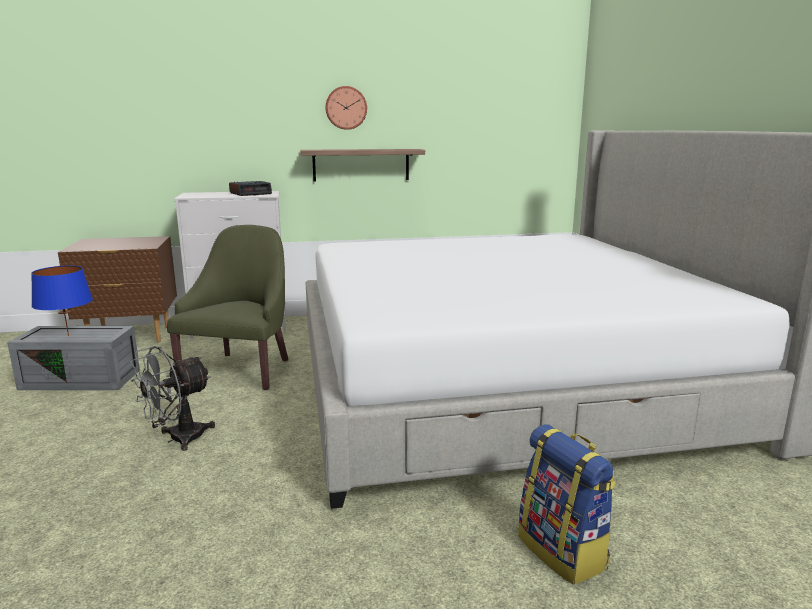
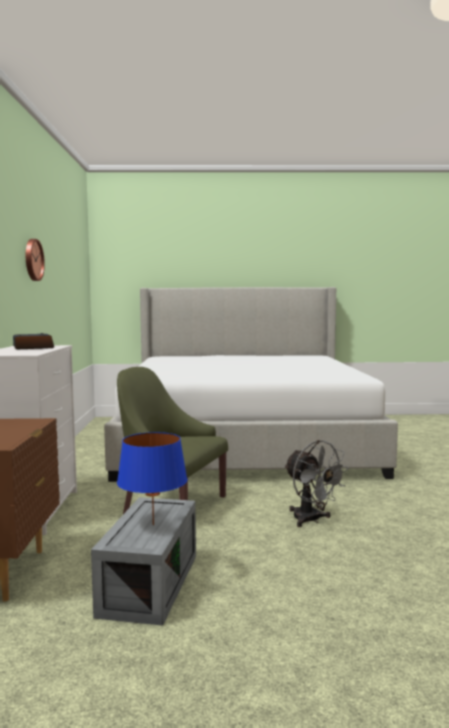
camera: 80 degrees left, 10 degrees down
(361, 165) = (39, 315): shelf -> none
(563, 552) = (408, 449): backpack -> none

